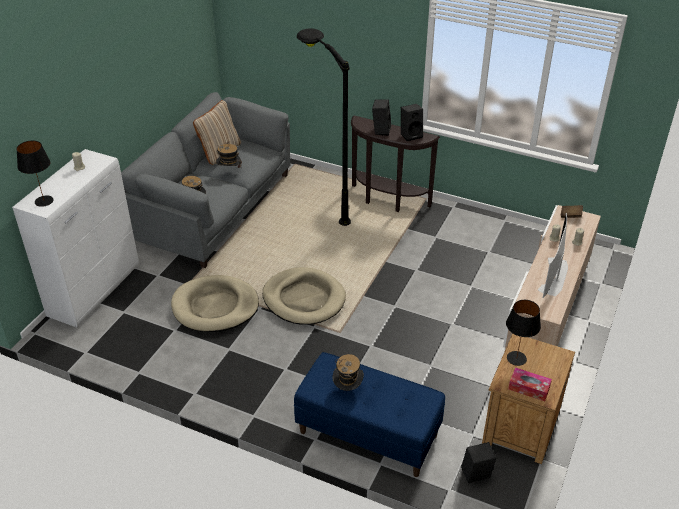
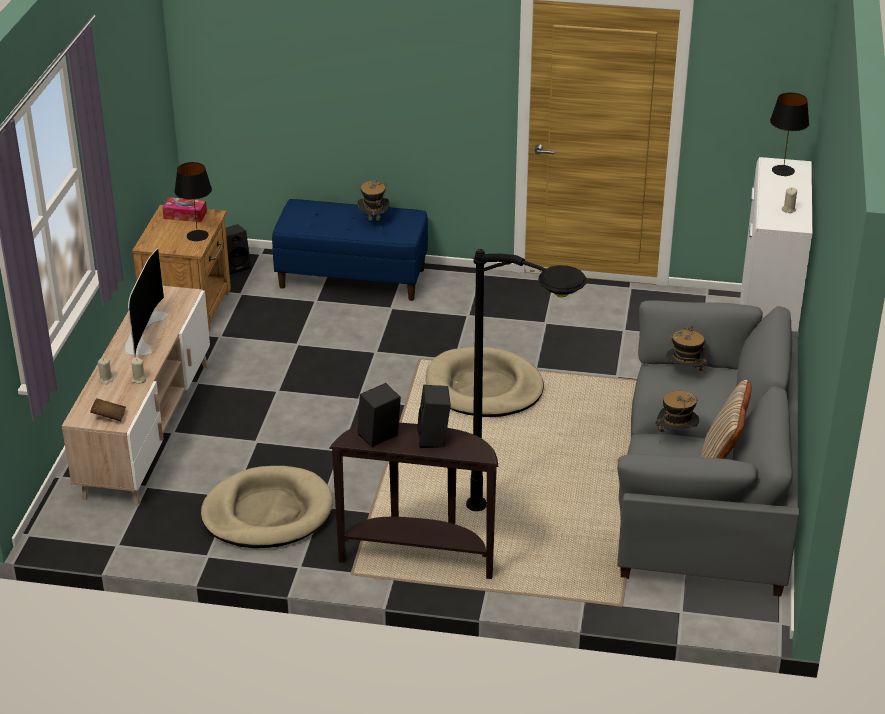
camera: 165 degrees right, 5 degrees down
(215, 307) = (593, 361): beige dog bed -> beige dog bed (267, 512)

